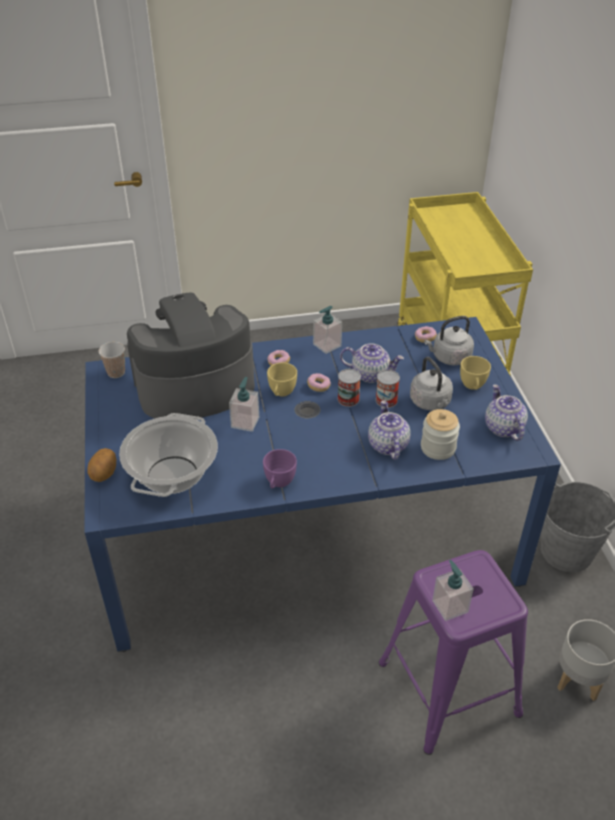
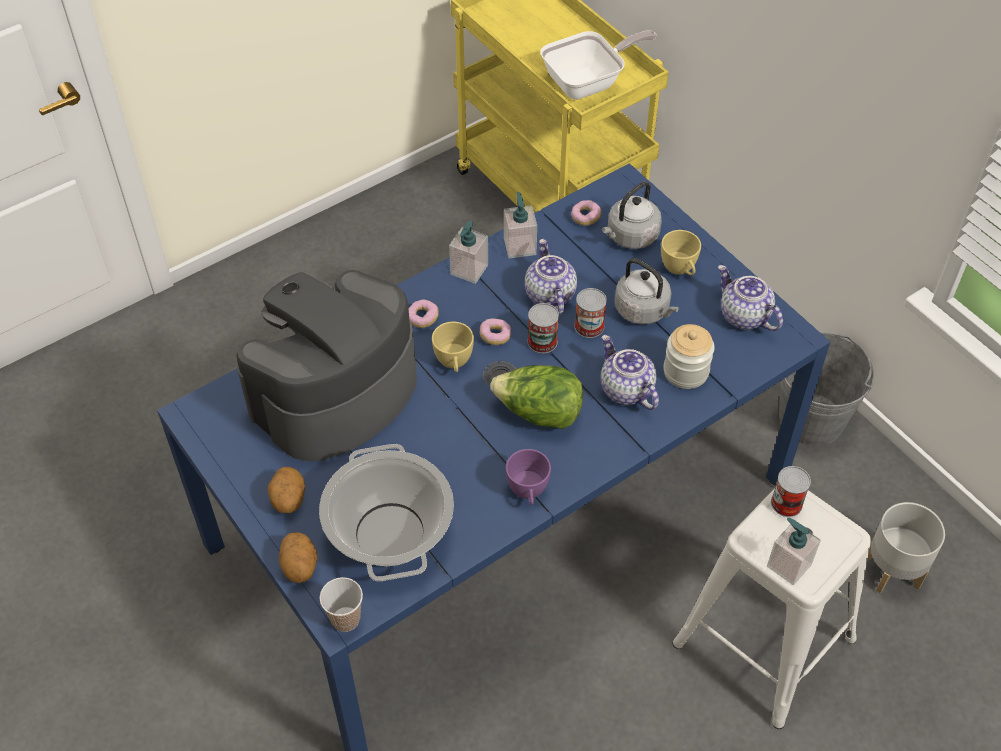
camera: 25 degrees left, 10 degrees up
(116, 372) = (213, 411): cup -> cup (345, 619)
(124, 434) = (288, 500): none -> potato
(245, 422) = (434, 422): soap dispenser -> soap dispenser (519, 246)
(318, 439) = (539, 413): none -> lettuce
(371, 374) = (549, 295): teapot -> teapot turned 90 degrees counterclockwise
(448, 688) = (764, 642): purple stool -> white stool
(473, 564) = (786, 503): none -> can
(476, 265) = (589, 83): none -> frying pan

